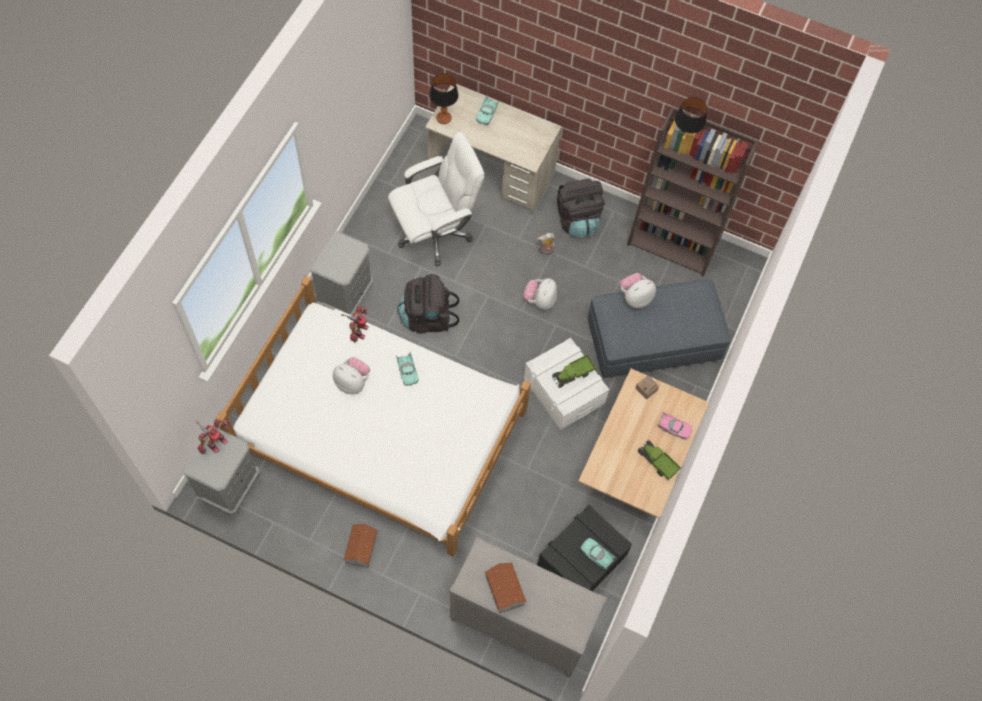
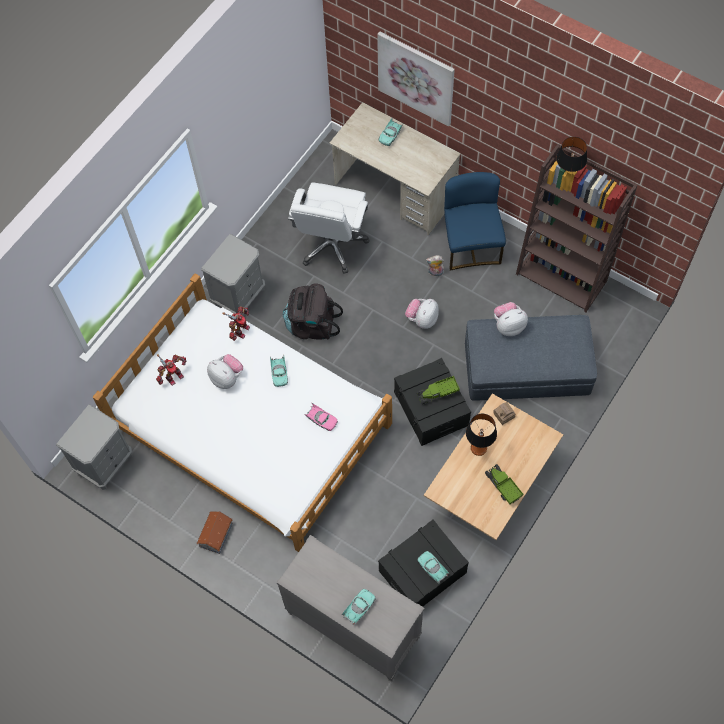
camera: 15 degrees right, 0 degrees up
(216, 442) = (89, 419): toy robot -> toy robot (173, 376)
(435, 233) = (332, 245): white office chair -> white office chair turned 120 degrees clockwise
(443, 118) = (348, 136): table lamp -> table lamp (478, 448)
(504, 590) = (328, 588): toy house -> none
(514, 51) = (416, 78): none -> picture
(540, 606) = (359, 608): none -> turquoise toy car
(564, 391) = (431, 408): white storage box -> black storage box
(577, 219) = (471, 245): black backpack -> blue chair
(674, 428) = (524, 456): pink toy car -> pink toy car (321, 420)

